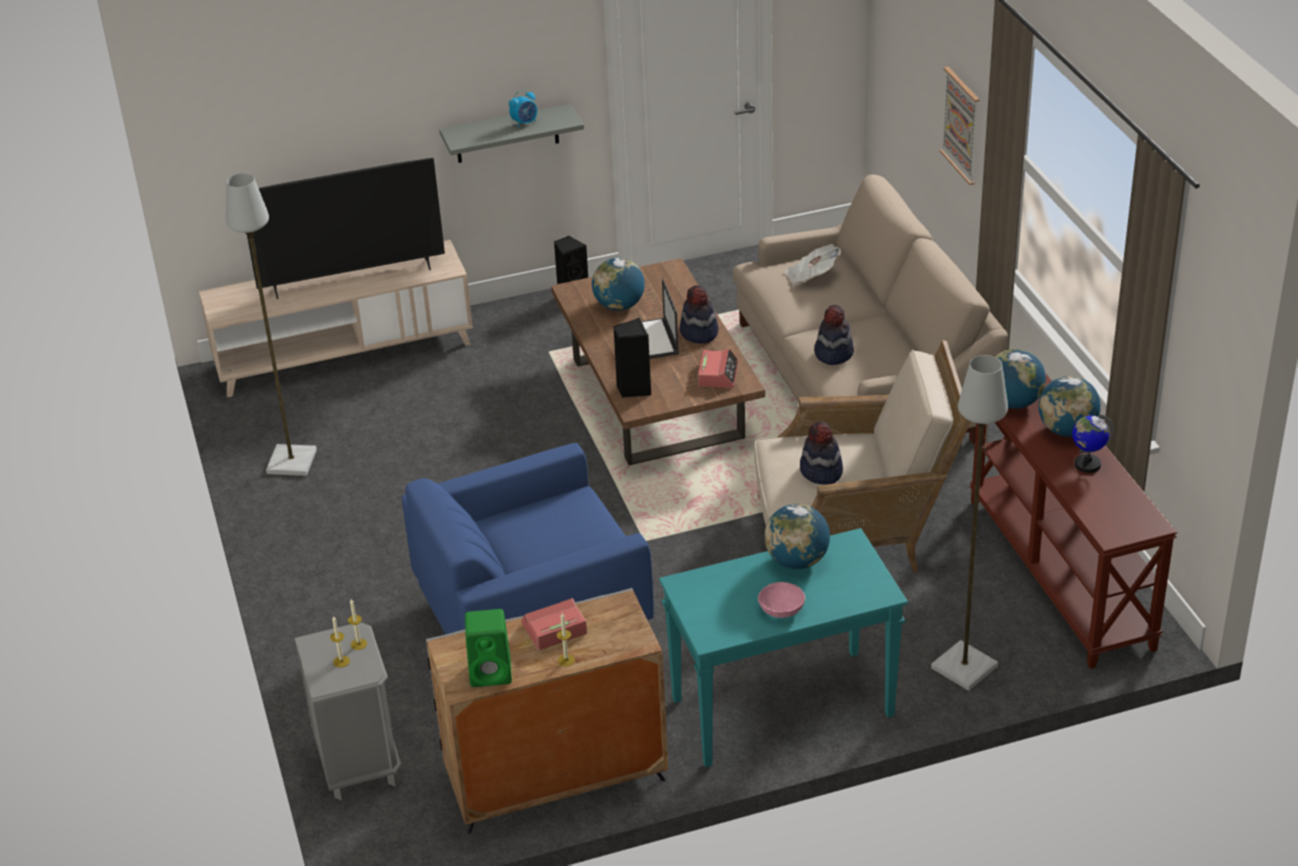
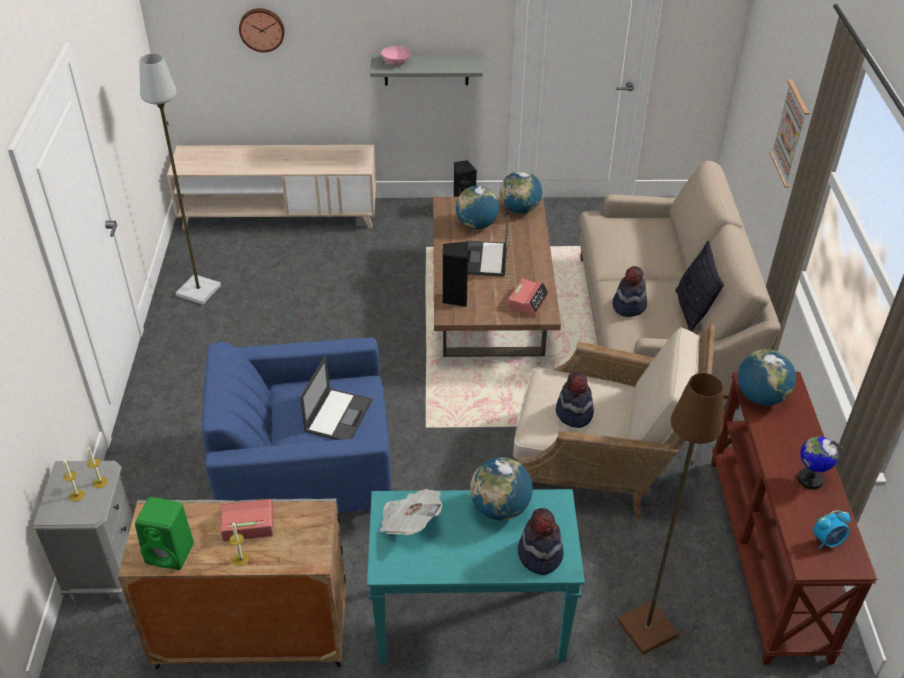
camera: 15 degrees right, 5 degrees up
(304, 123) = (262, 29): none -> wall clock
(352, 278) = (288, 159): television -> none
(525, 123) = (438, 62): alarm clock -> alarm clock (827, 541)
(567, 532) = (338, 415): none -> laptop
(699, 333) = (528, 262): hat -> hat (539, 555)
(782, 610) = (463, 557): pink bowl -> pink bowl (396, 62)
(811, 277) = (637, 235): newspaper -> newspaper (409, 522)
(905, 344) = (692, 312): none -> pillow
(965, 667) = (648, 628): grey floor lamp -> brown floor lamp
(1067, 430) = (802, 438): globe -> globe (520, 209)

